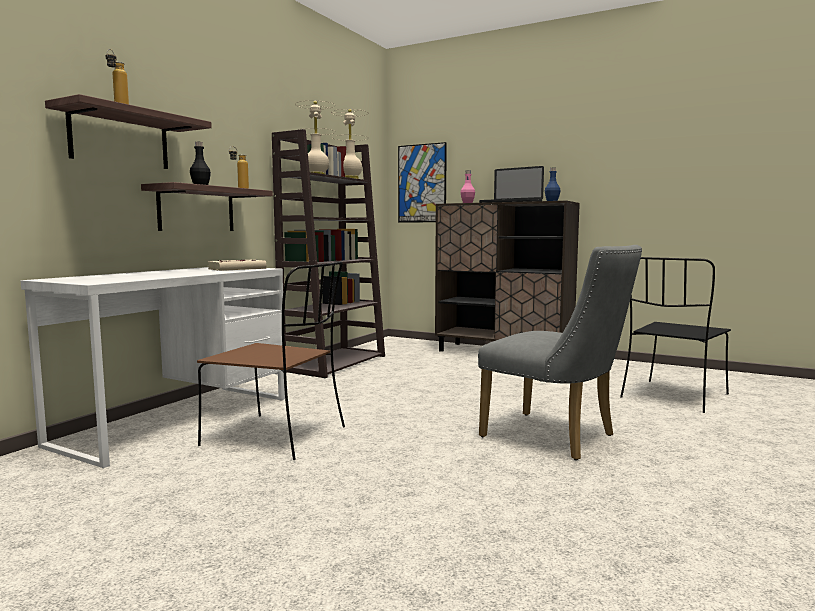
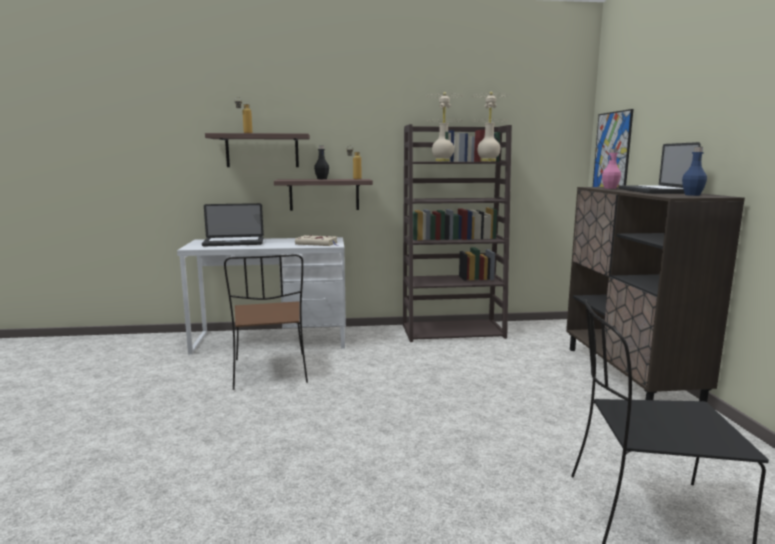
camera: 55 degrees right, 5 degrees up
(123, 276) = (233, 243): none -> laptop
(557, 438) = (382, 468): grey chair -> none

